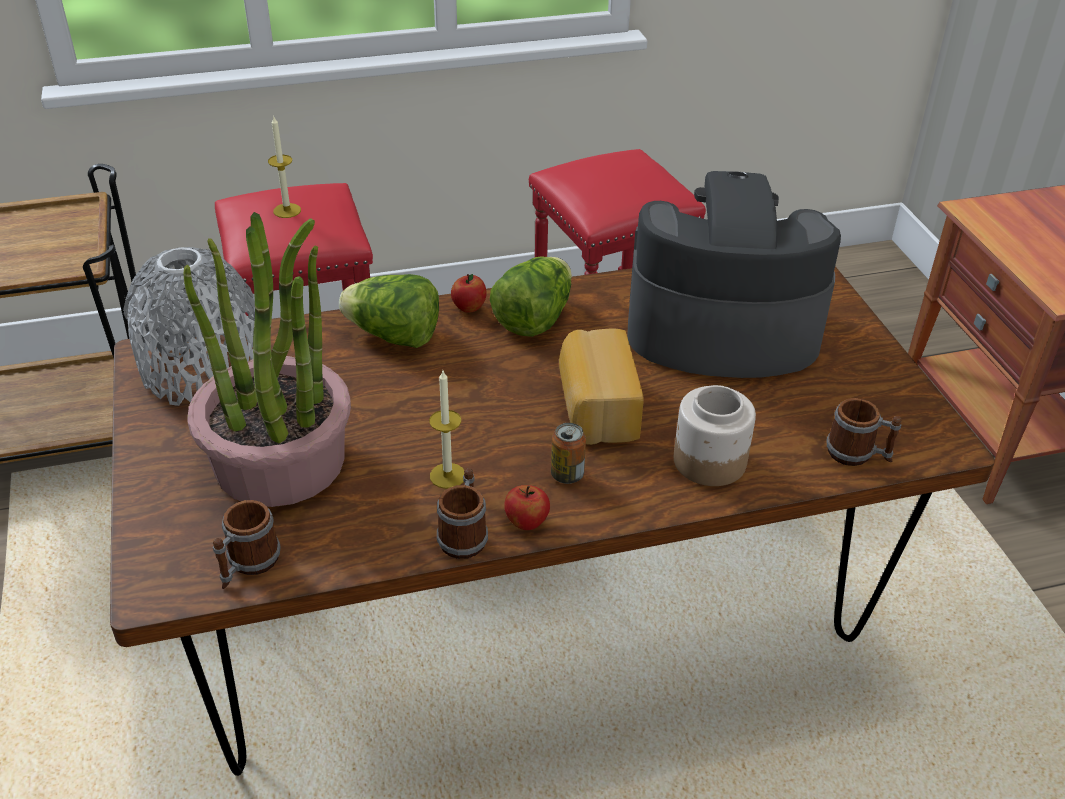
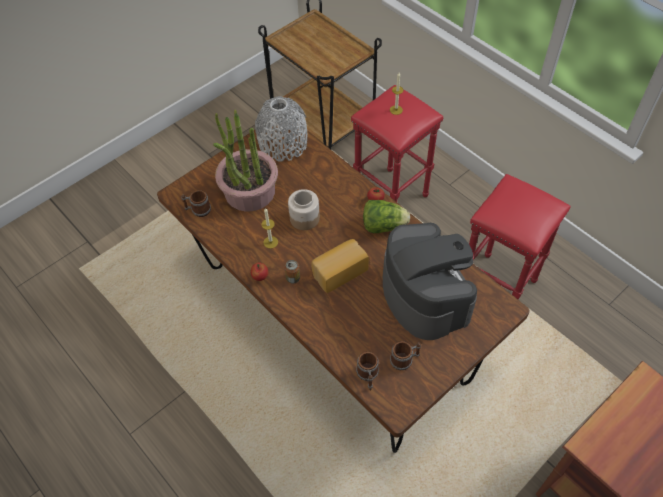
camera: 65 degrees right, 15 degrees up
(394, 336) = (340, 187): lettuce -> none
(464, 535) = (243, 261): mug -> mug (405, 360)
(709, 462) = (329, 322): jar -> jar (304, 218)

